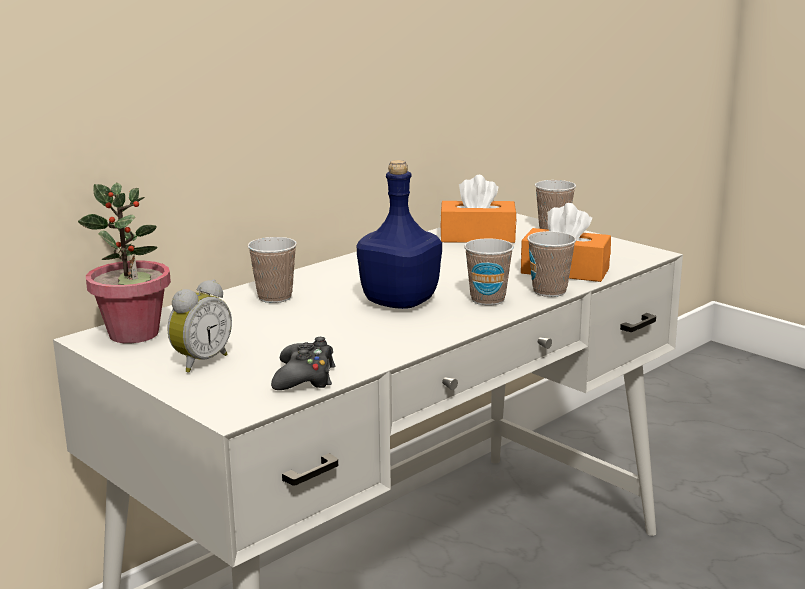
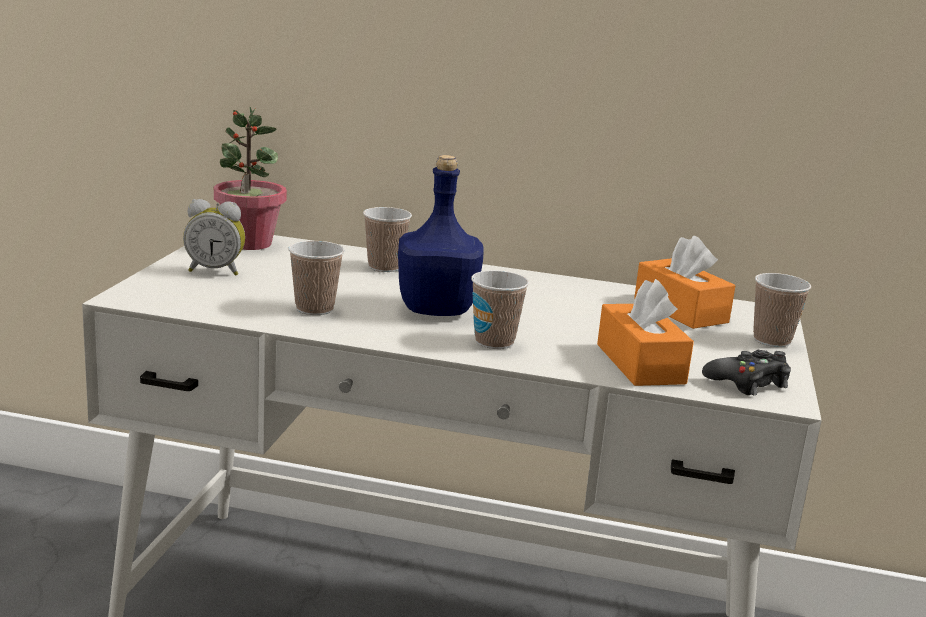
camera: 55 degrees right, 0 degrees up
(304, 377) = (216, 307): black game controller -> black game controller (748, 382)
(549, 291) = (562, 365): cup -> cup (314, 309)

